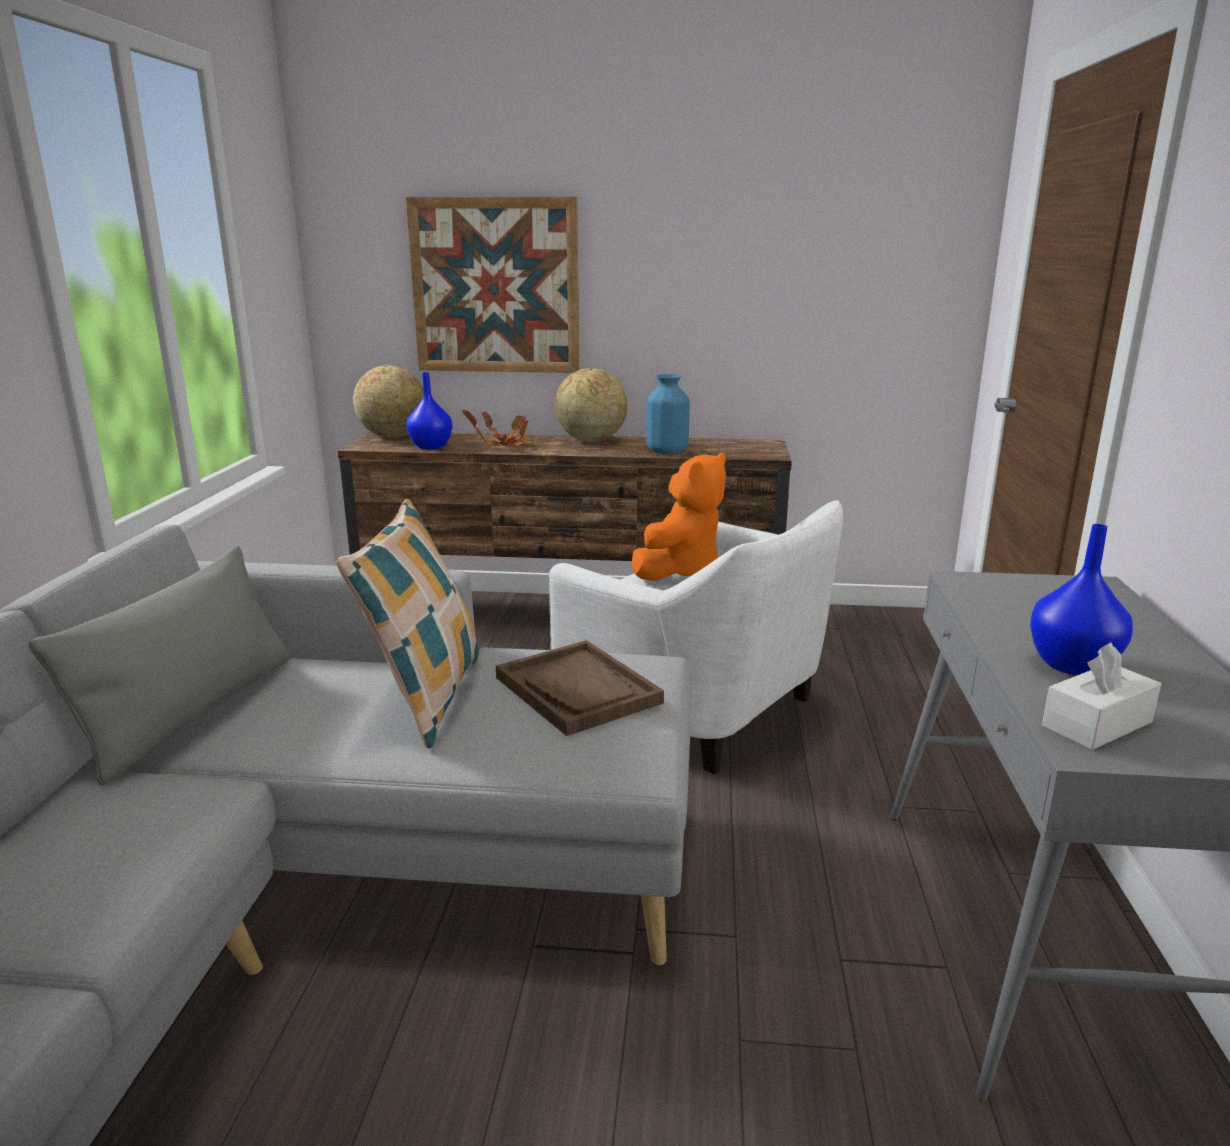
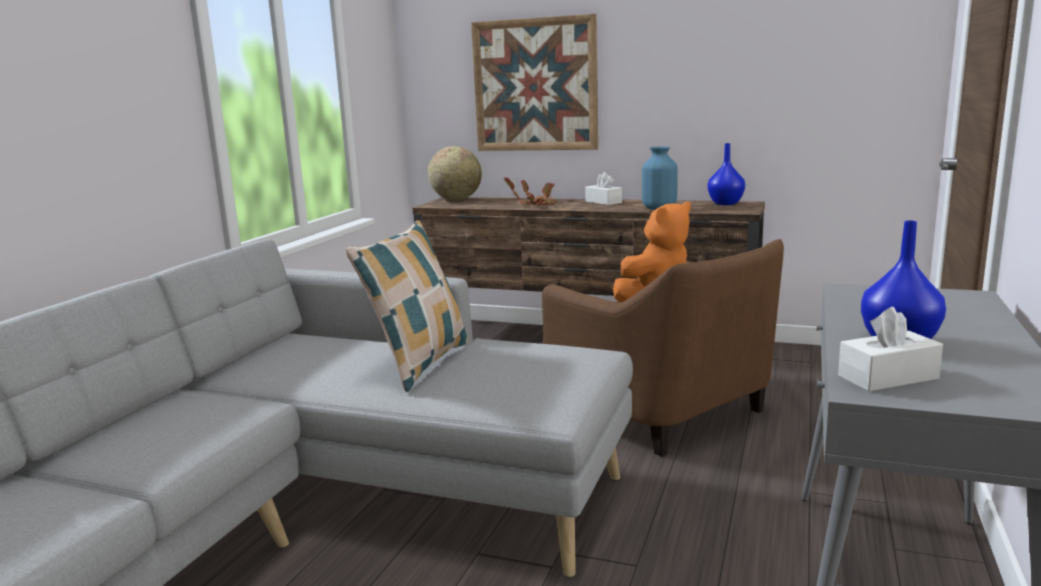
camera: 15 degrees right, 5 degrees down
(192, 712) = (263, 363): grey pillow -> none
(431, 446) = (480, 205): blue vase -> blue vase (726, 203)
(578, 690) = (530, 365): brown tray -> none
(591, 441) = (603, 202): globe -> white tissue box
(698, 709) = (665, 412): white armchair -> brown armchair

